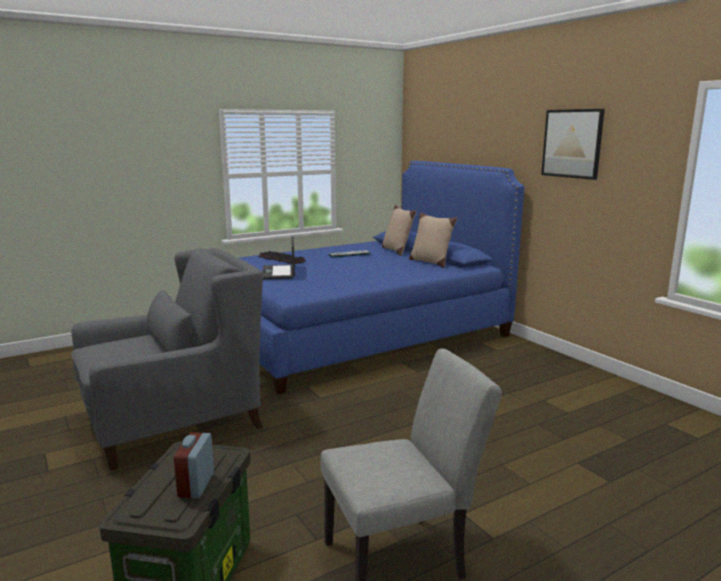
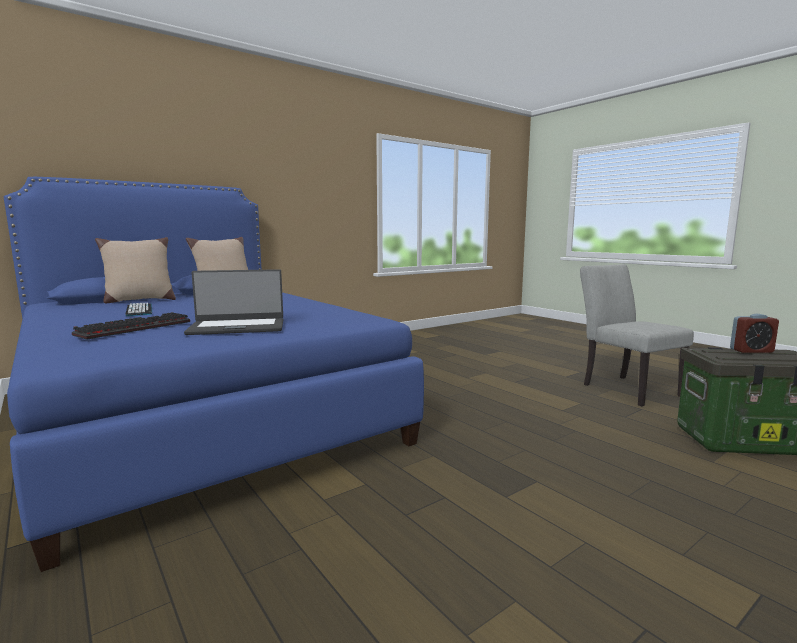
camera: 95 degrees left, 5 degrees down
(173, 421) = (529, 507): grey armchair -> none
(572, 143) = (294, 167): picture -> none

